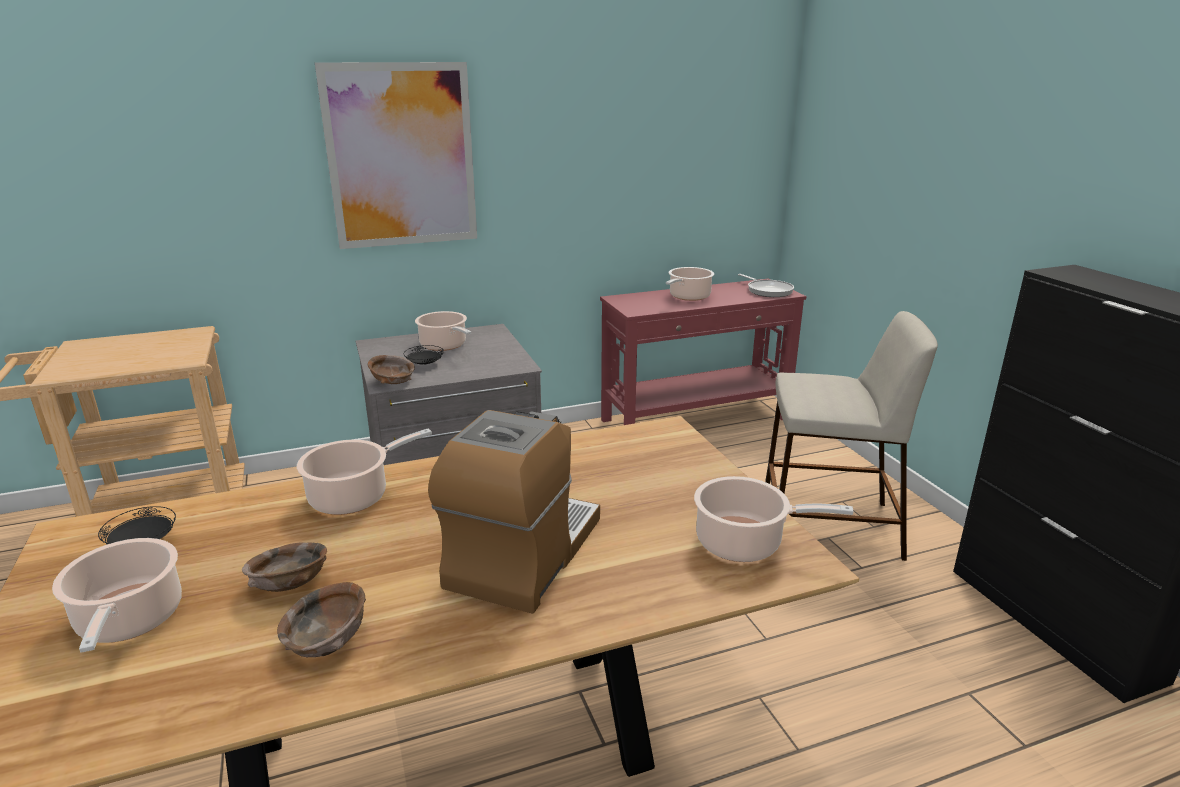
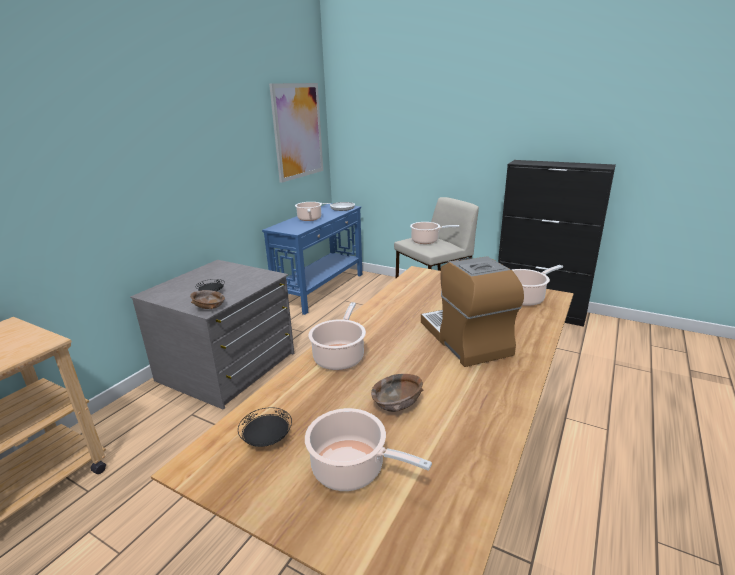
camera: 40 degrees left, 0 degrees up
(327, 640) = (464, 411): brown bowl -> none
(401, 156) = (138, 152): picture -> picture (297, 131)
(444, 346) = (204, 280): cooking pot -> cooking pot (426, 241)
(696, 419) = (321, 289): red console table -> blue console table

